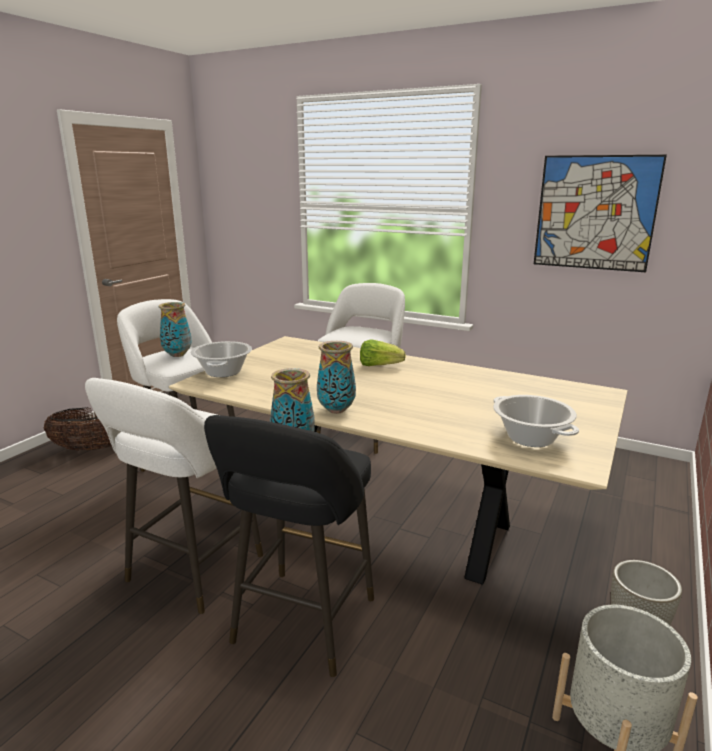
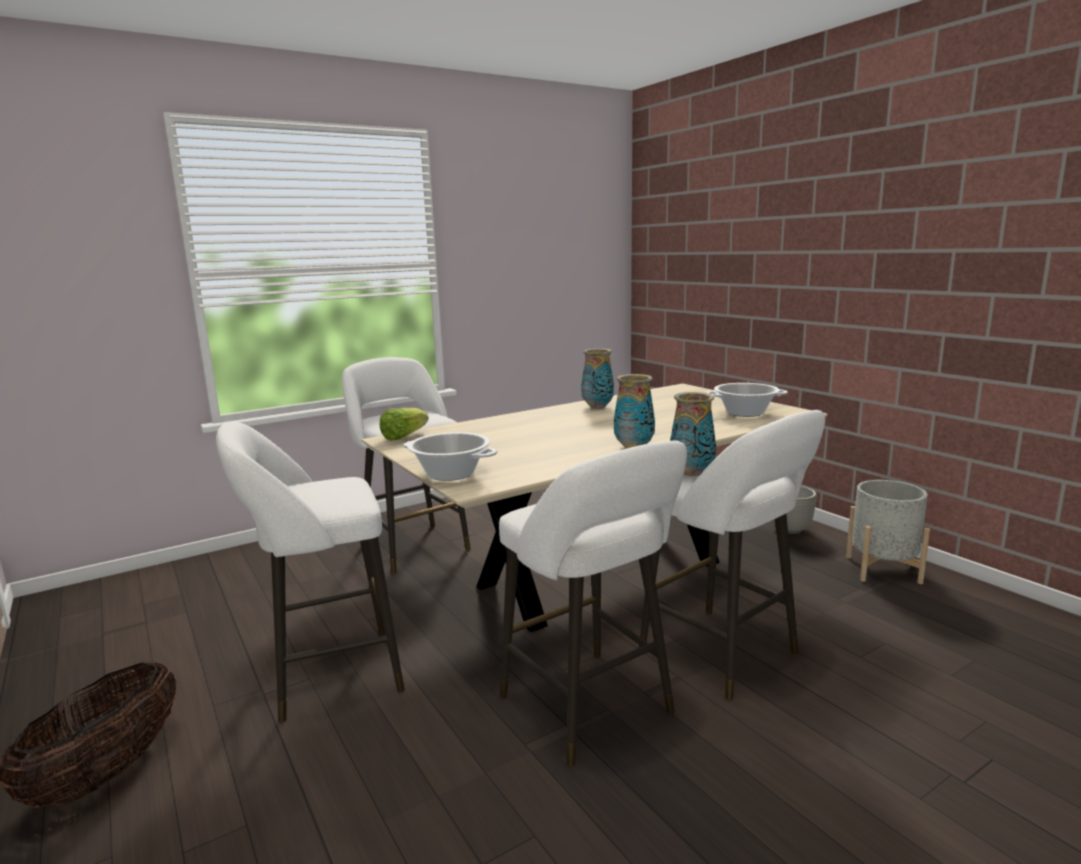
camera: 60 degrees left, 5 degrees down
(177, 355) = (316, 494): vase -> vase (597, 407)
(300, 626) = (725, 655): black stool -> white stool
(379, 366) = (535, 422): lettuce -> lettuce (403, 437)
(595, 213) = (541, 258): picture -> none

